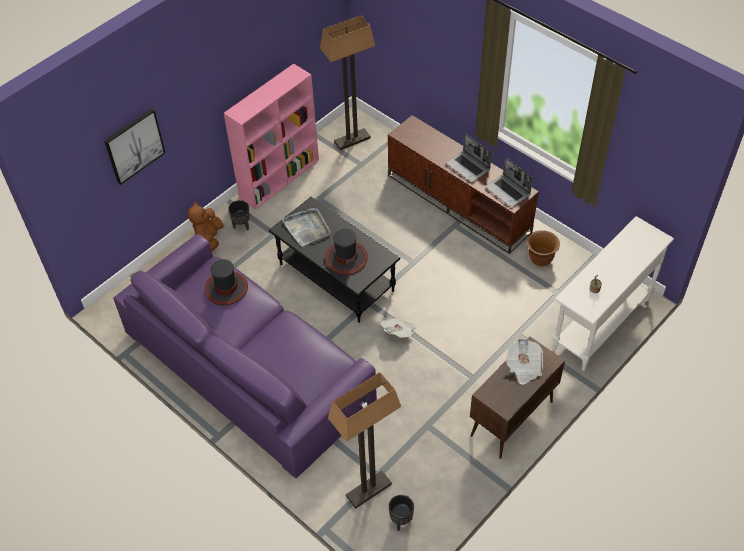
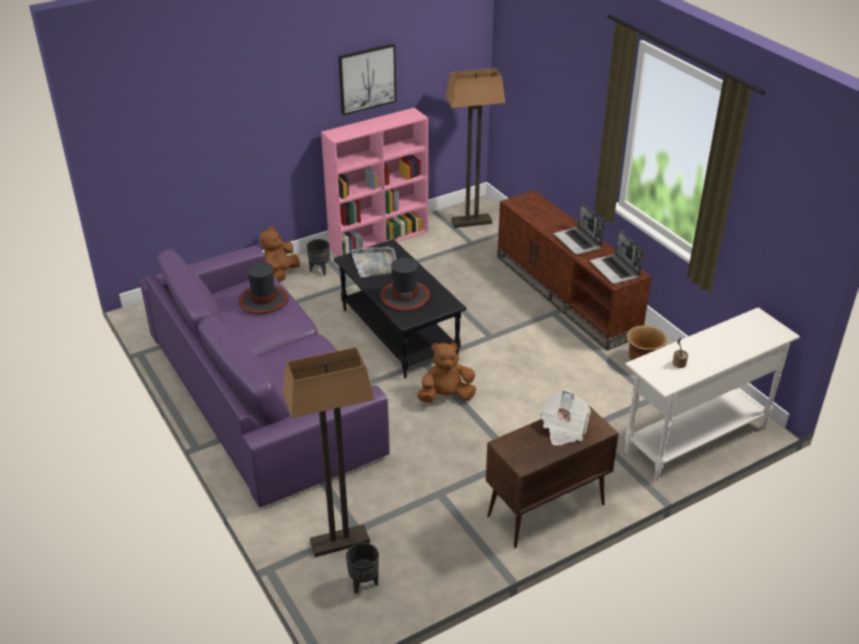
camera: 15 degrees right, 15 degrees down
(134, 146) = (209, 128): picture -> picture (367, 78)
(399, 332) = (446, 396): newspaper -> brown plush toy

